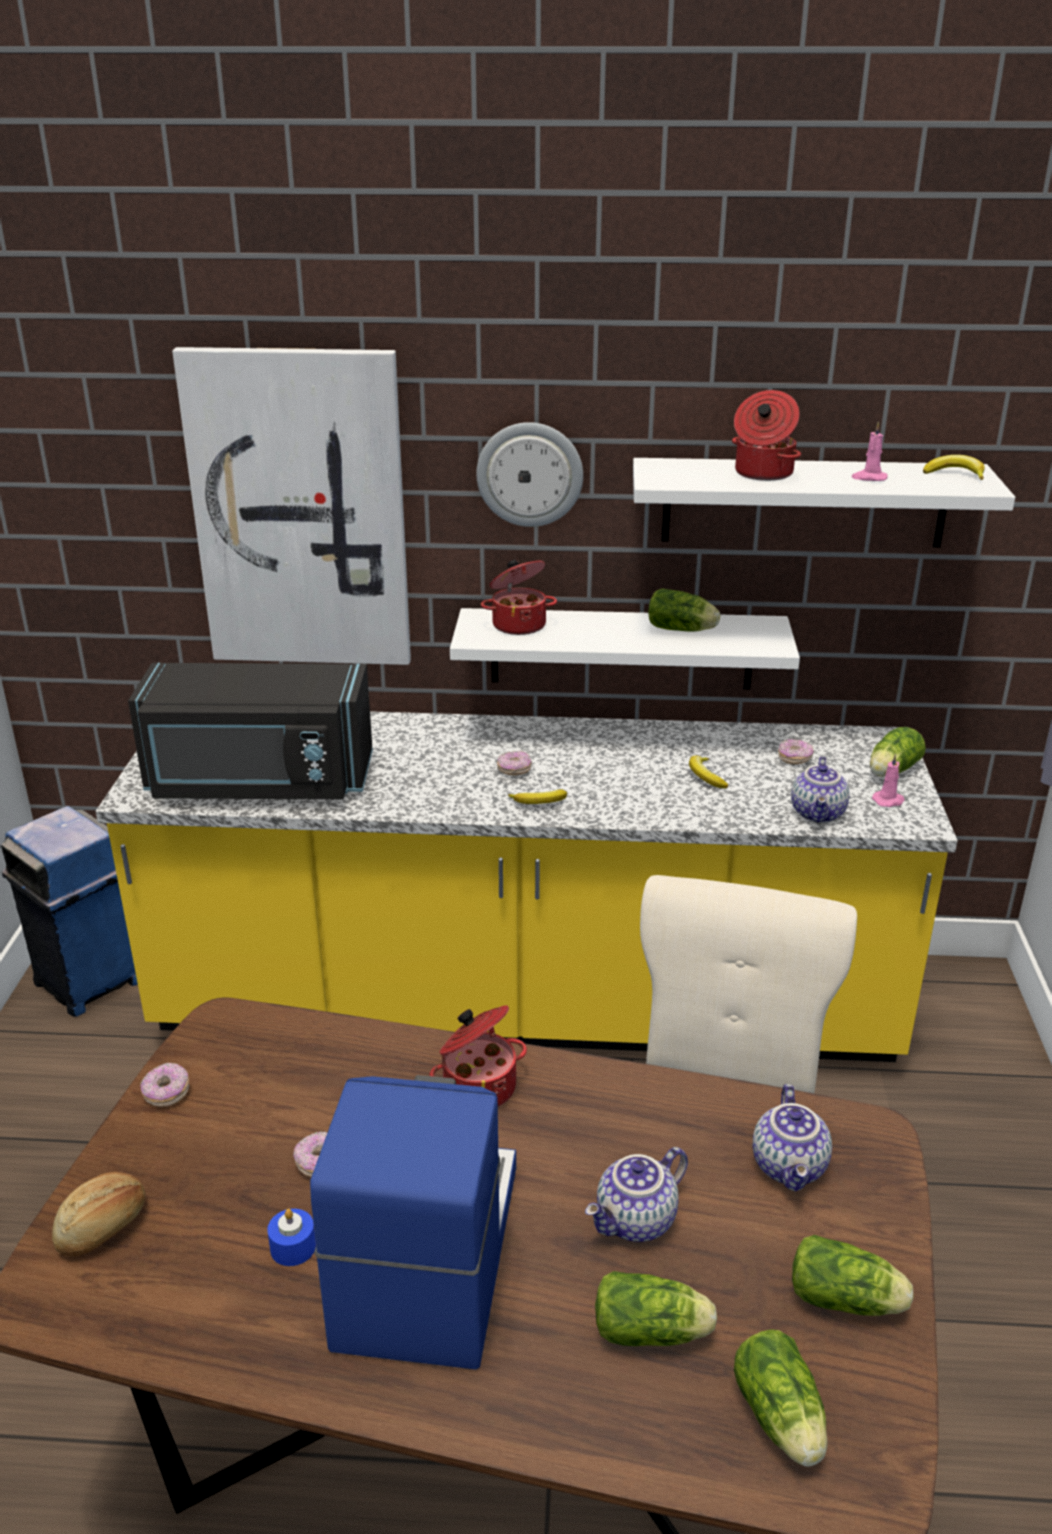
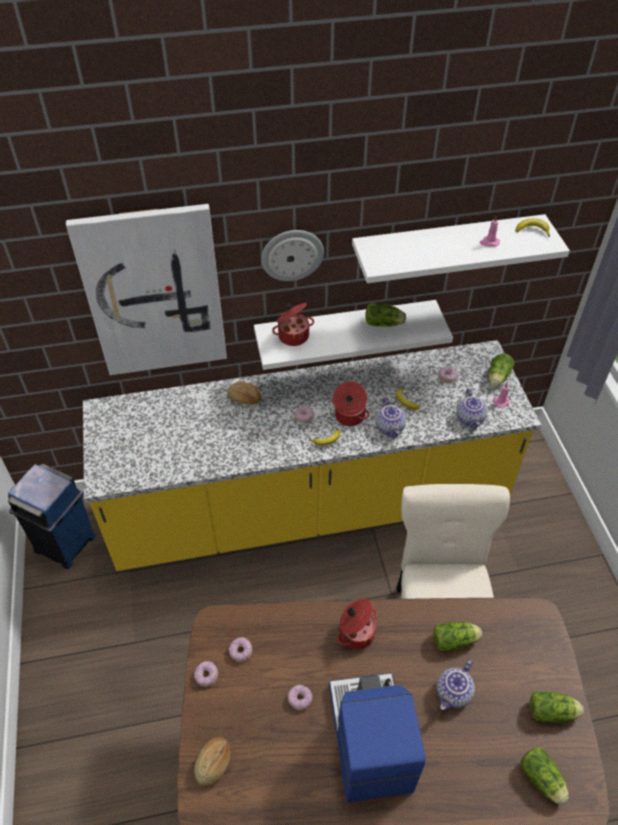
camera: 15 degrees left, 20 degrees up
(247, 1071) = (240, 652): none -> donut
(259, 783) = (167, 456): black microwave -> none
(293, 1247) = (307, 750): blue candle -> none
(423, 737) = (244, 399): none -> bread
(654, 1332) = (479, 751): lettuce -> lettuce (456, 640)
(762, 473) = (430, 247): cooking pot -> cooking pot (349, 416)
(791, 1167) = (510, 644): teapot -> teapot (390, 428)

